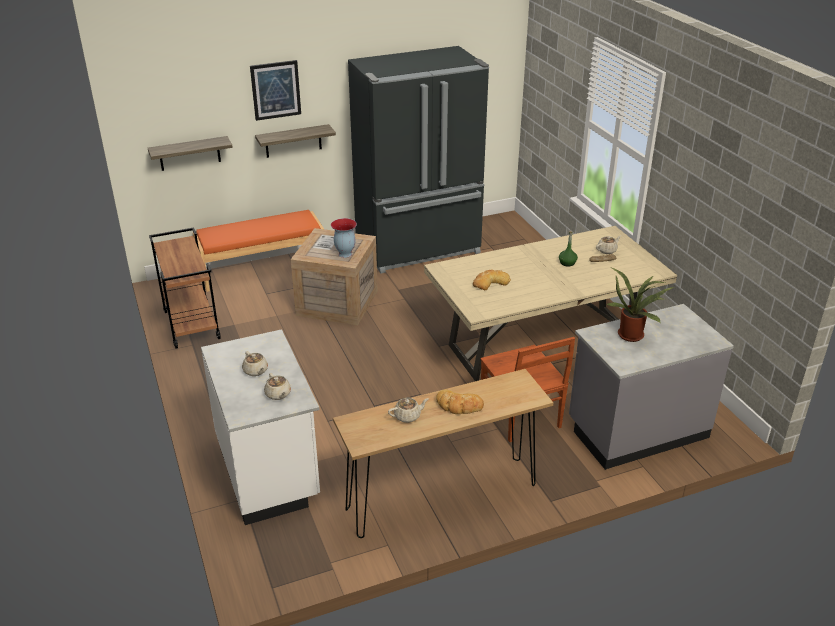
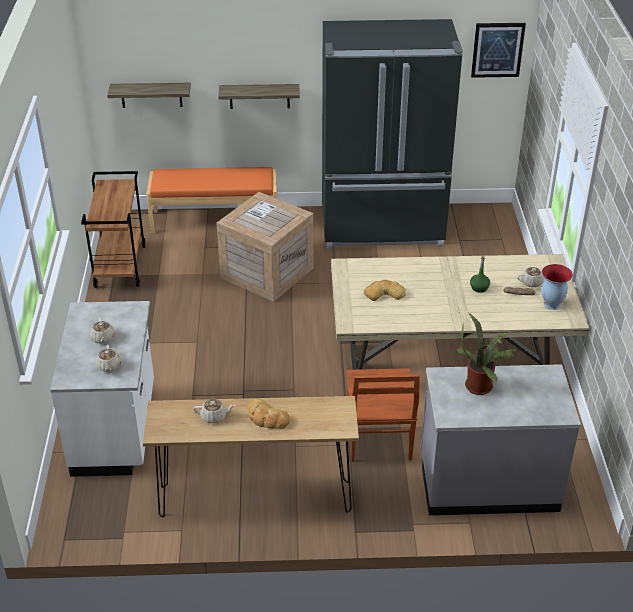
camera: 20 degrees right, 5 degrees up
(275, 90) = (243, 43): picture -> picture (497, 49)
(344, 254) = (270, 228): vase -> vase (551, 304)

